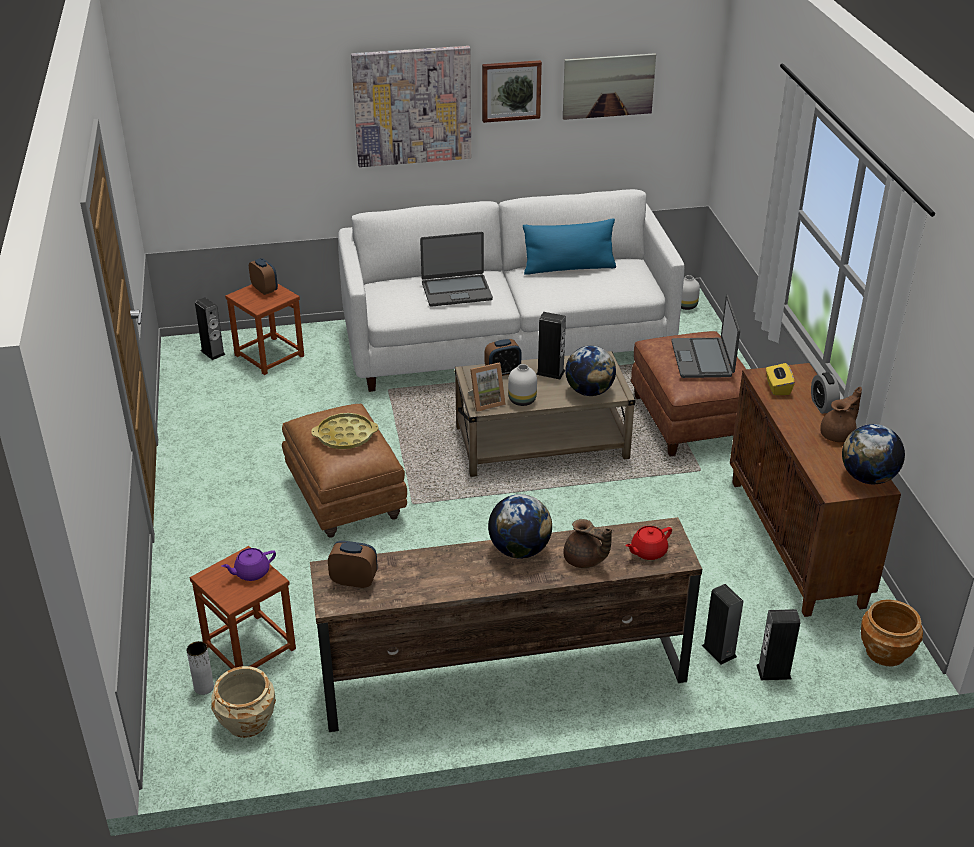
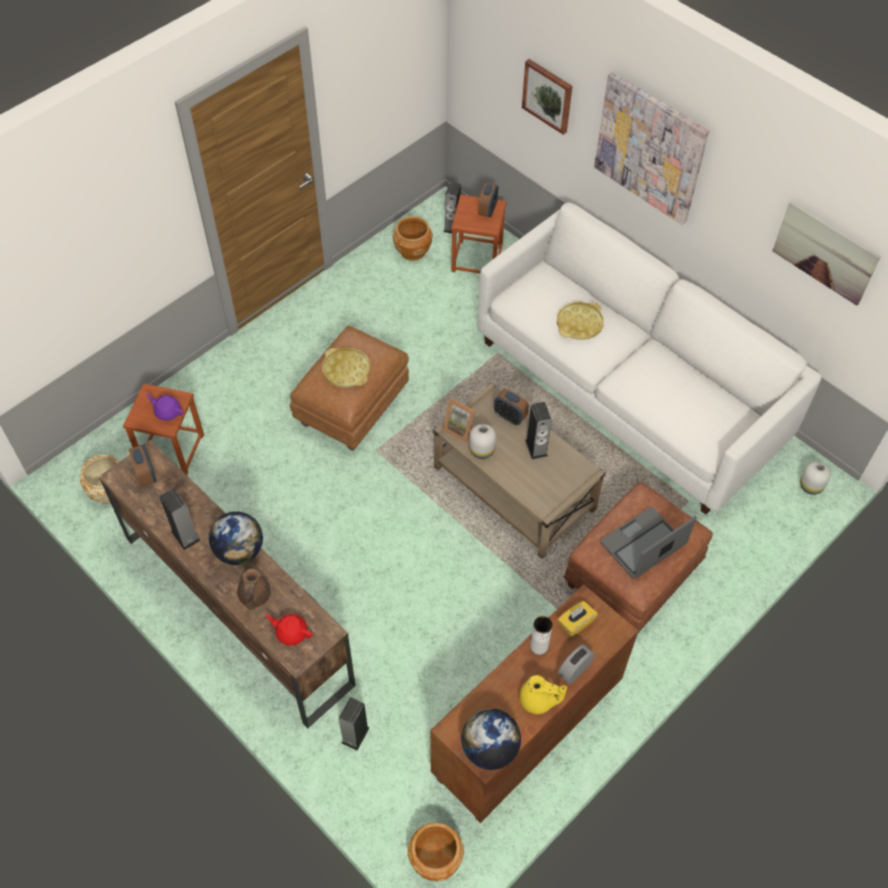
camera: 55 degrees right, 20 degrees up
(204, 687) = (123, 450): white vase -> white vase (539, 646)
(210, 385) = (413, 251): none -> brown planter
(456, 291) = (579, 324): laptop -> yellow tray
(511, 90) = (735, 193): picture -> picture (548, 95)
(569, 268) = (689, 377): blue pillow -> none
(589, 391) = (531, 488): globe -> none
(773, 672) = (357, 784): speaker -> speaker (185, 536)
(838, 435) = (538, 700): brown teapot -> yellow teapot

